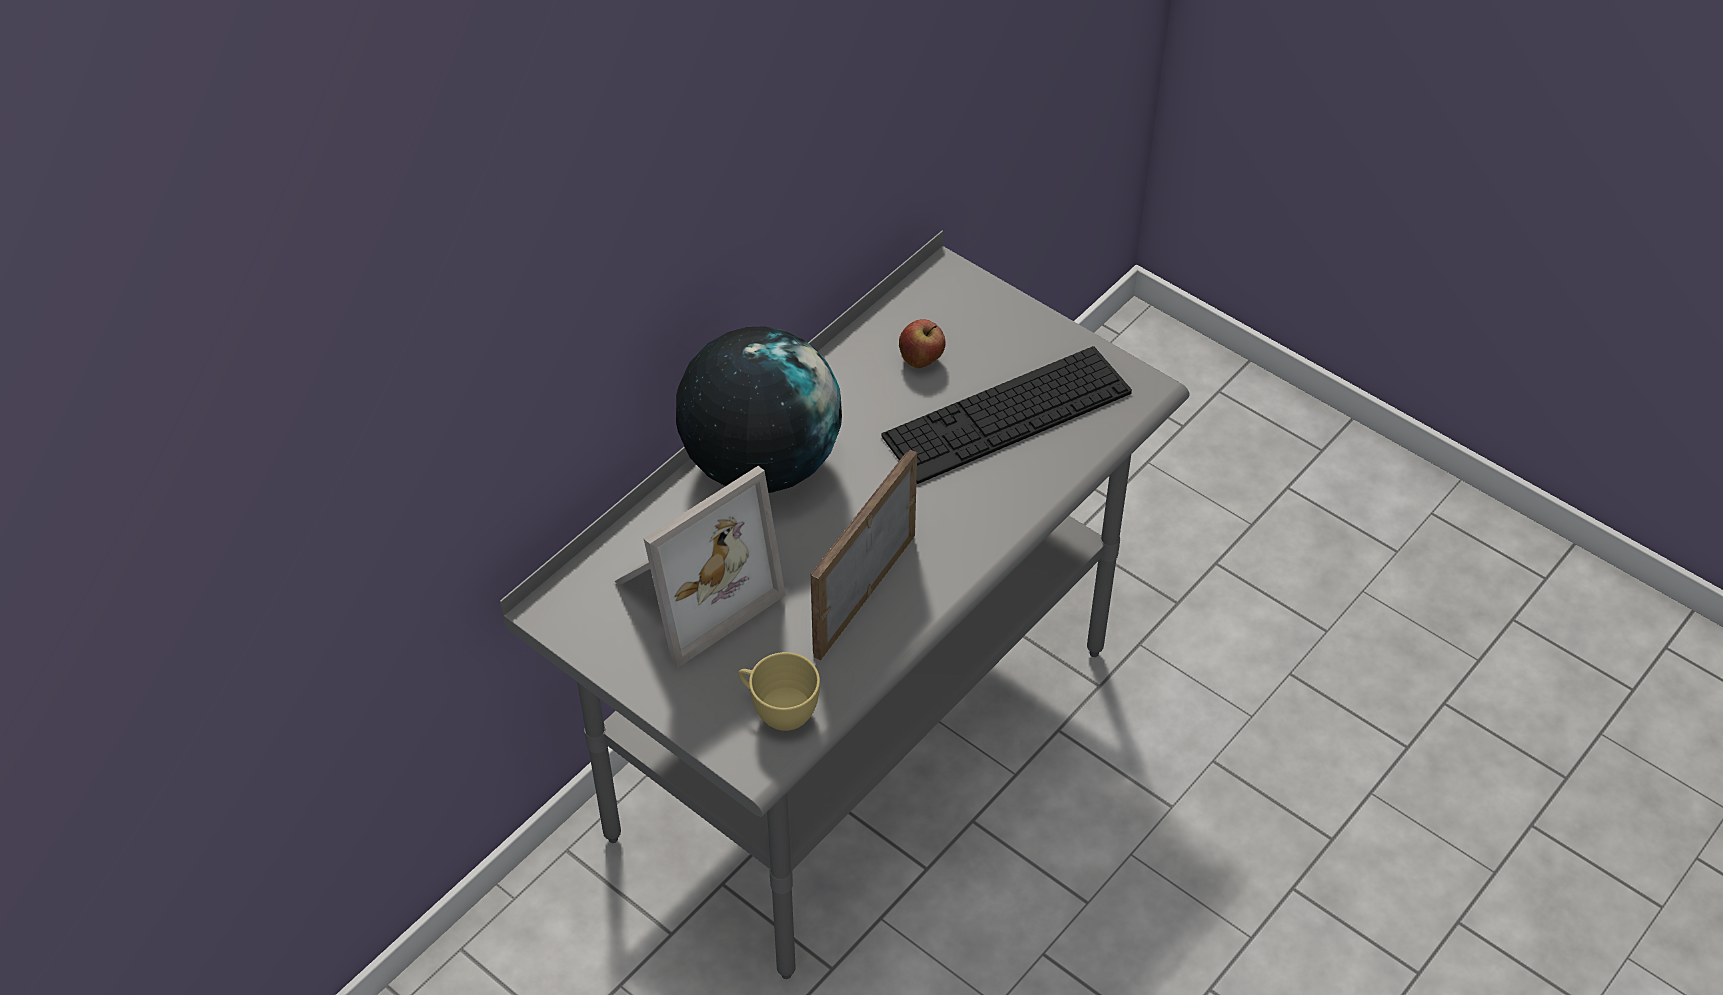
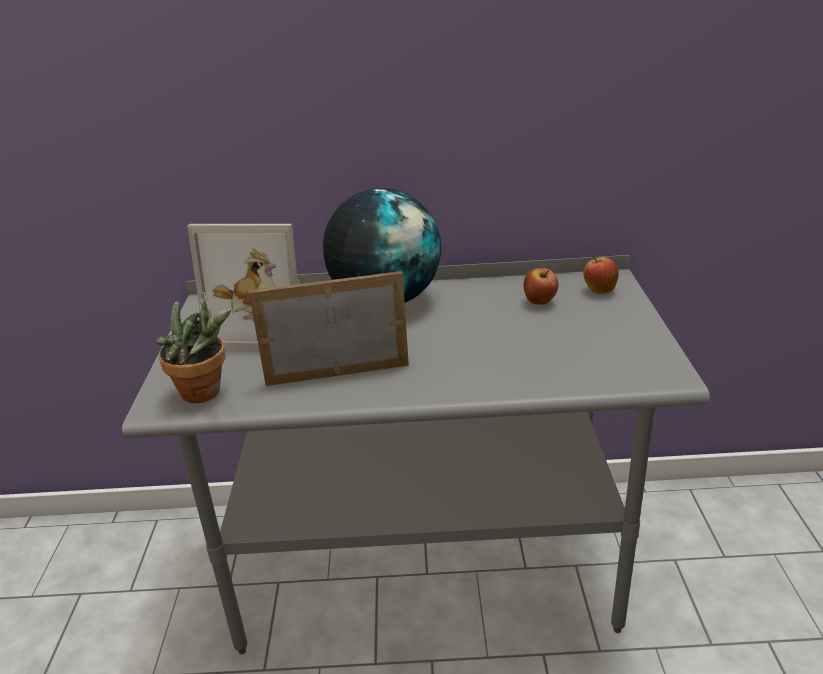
camera: 50 degrees right, 20 degrees down
(778, 711) = (207, 393): yellow cup -> potted plant
(956, 303) = (599, 290): none -> apple
(1007, 414) = (554, 344): keyboard -> none

